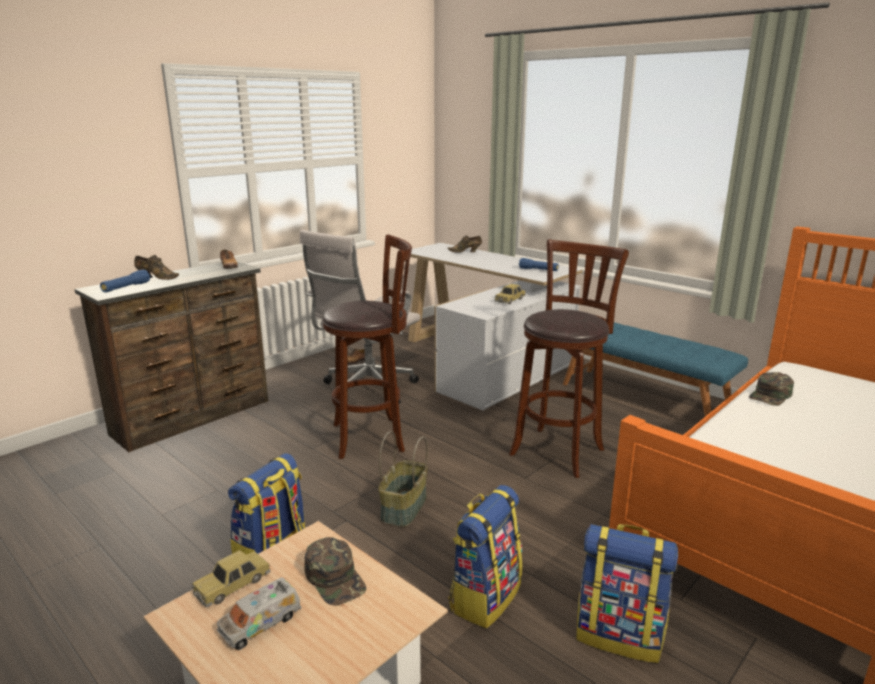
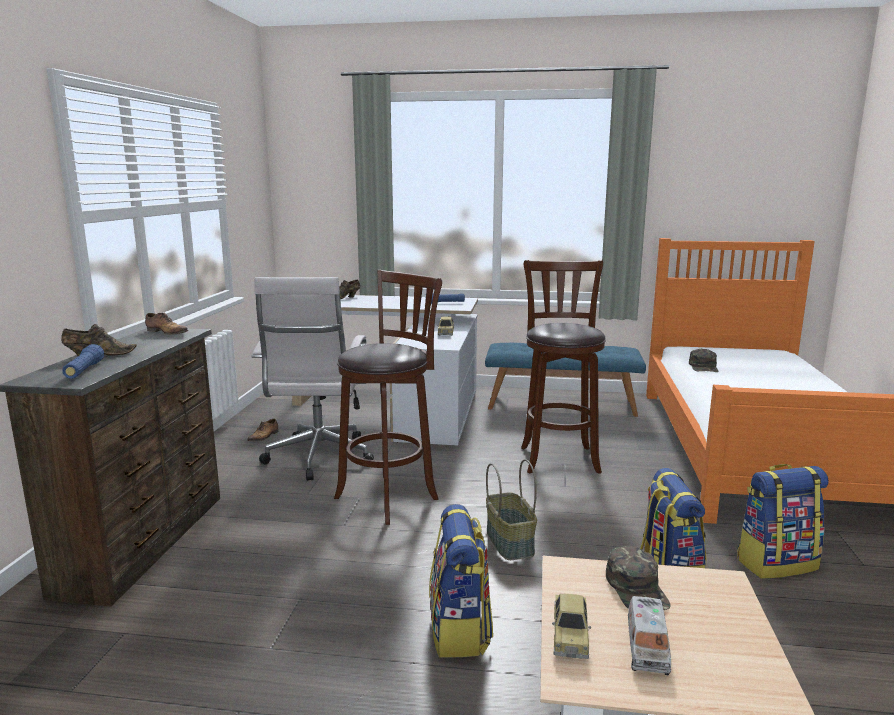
camera: 35 degrees left, 5 degrees down
(335, 578) = (637, 588): green cap -> green cap turned 60 degrees clockwise

